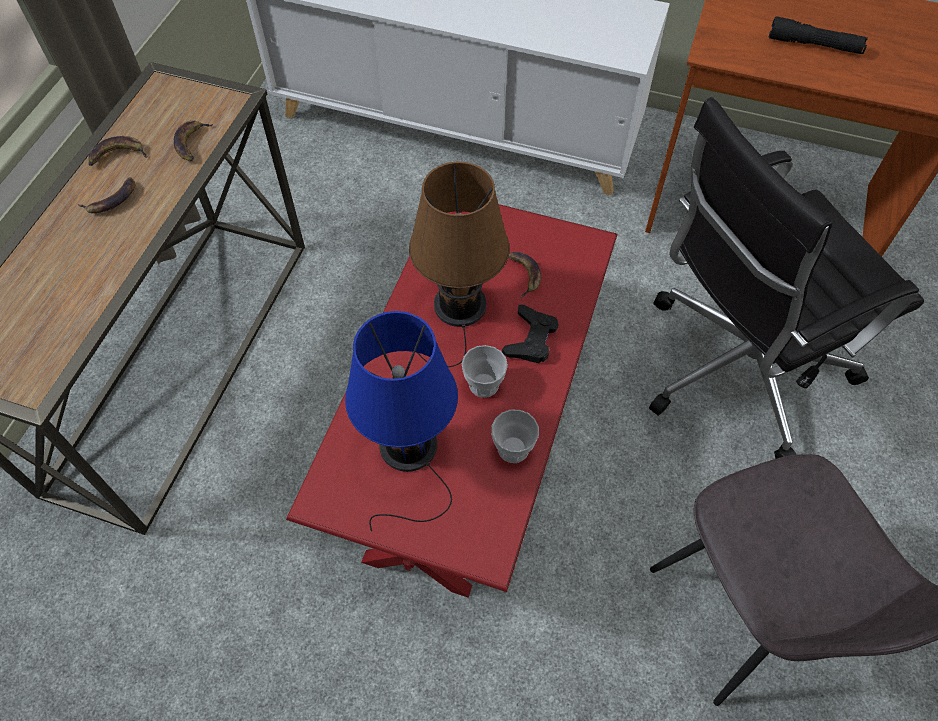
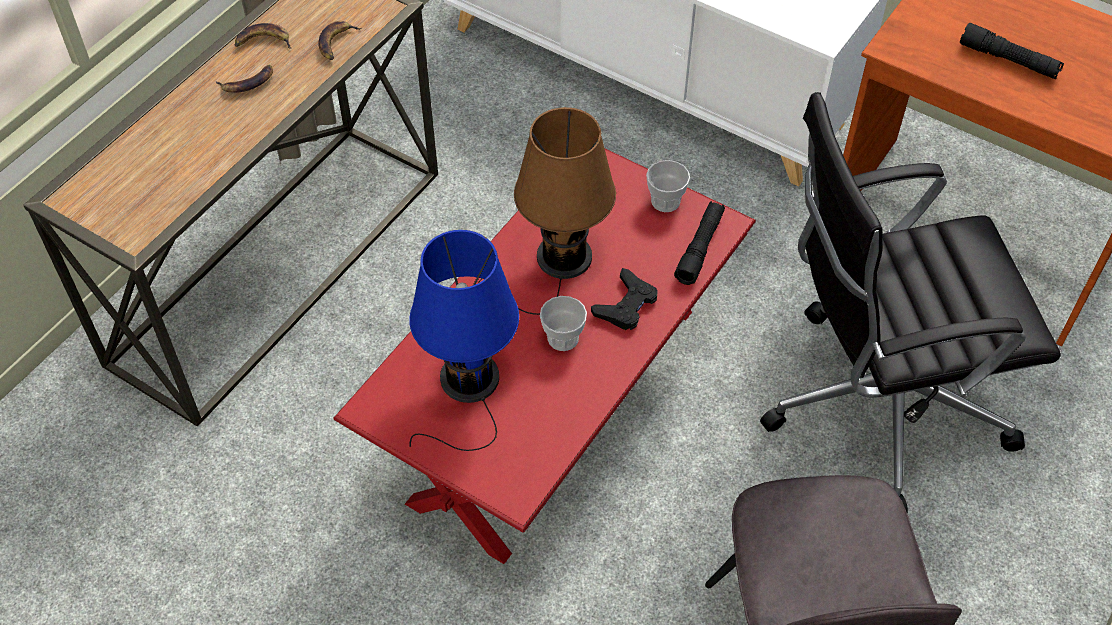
camera: 15 degrees right, 5 degrees down
(513, 449) = (572, 404): cup -> cup (665, 201)
(523, 274) = (640, 240): banana -> none
(579, 270) = (700, 248): none -> black flashlight

